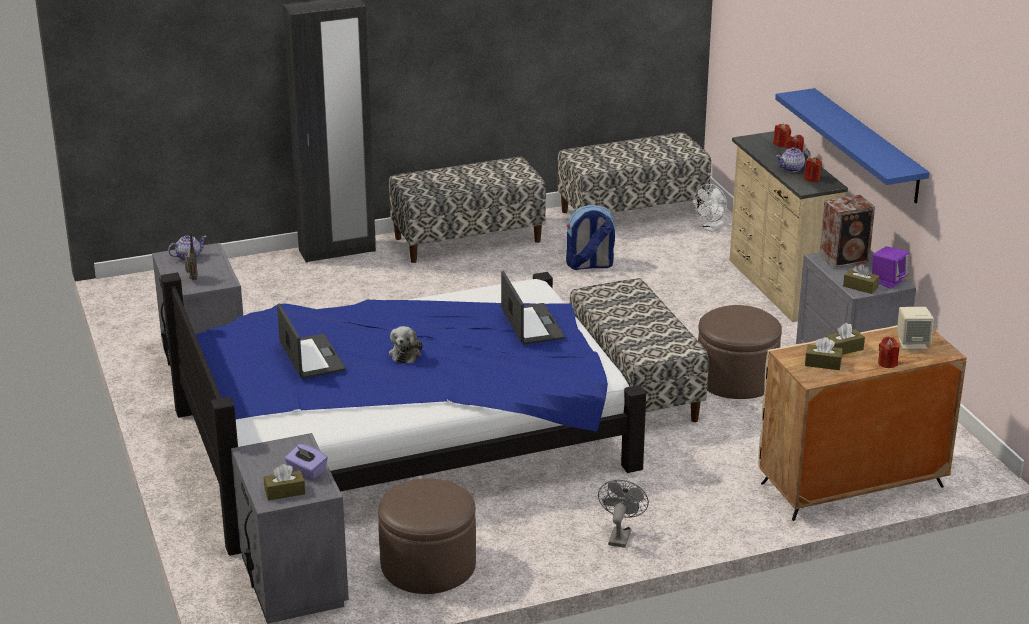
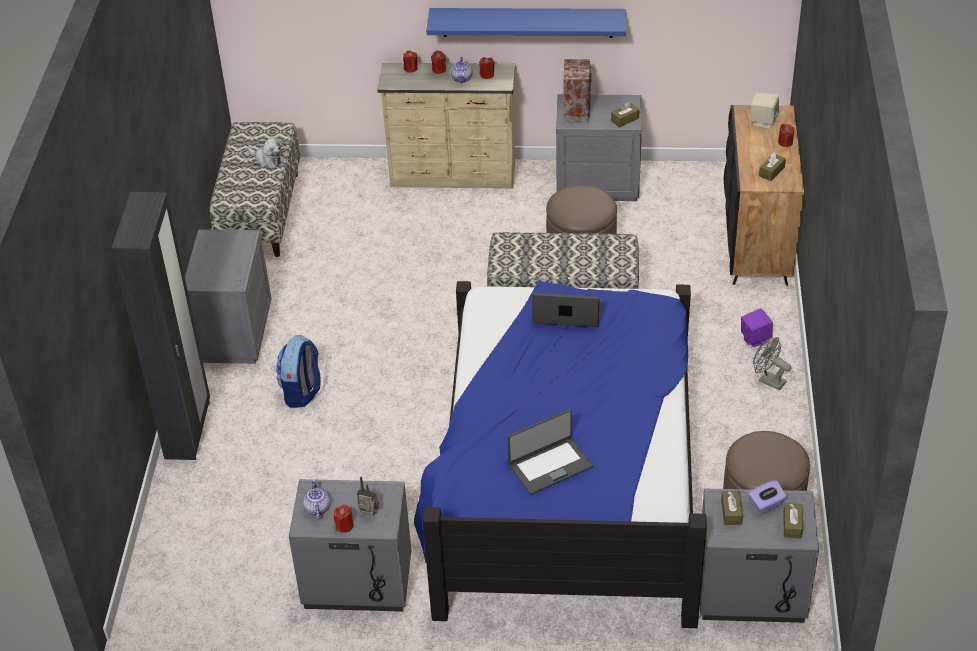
camera: 65 degrees left, 15 degrees up
(174, 272) = (344, 525): none -> red candle
(311, 357) = (550, 465): laptop -> laptop turned 150 degrees clockwise
(406, 353) = (572, 402): plush toy -> plush toy (267, 159)
(467, 239) = (233, 333): bench -> grey nightstand
(589, 265) = (340, 269): backpack -> backpack (302, 392)
(711, 228) = (326, 178): white fan -> none
(844, 349) = (755, 155): brown tissue box -> brown tissue box (731, 512)
(851, 485) = (757, 241): beige cabinet -> black cabinet
(888, 281) = (624, 104): purple speaker -> purple speaker (755, 339)

